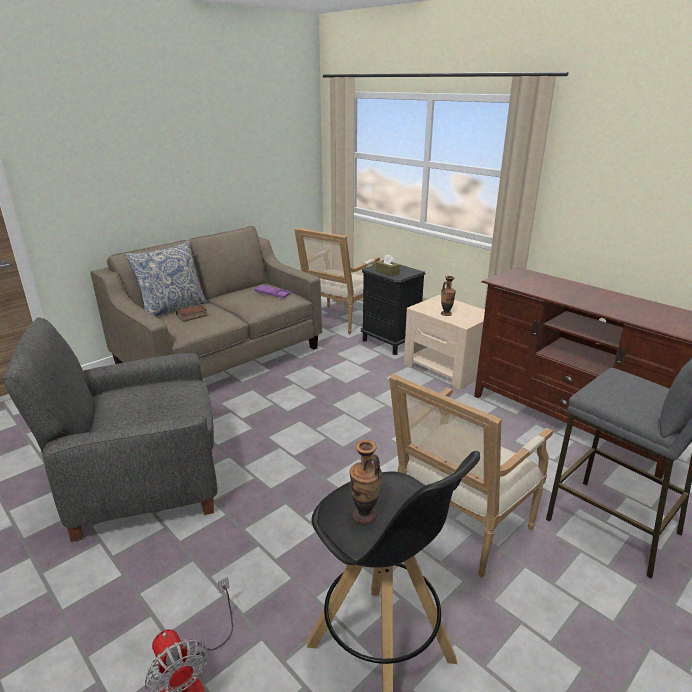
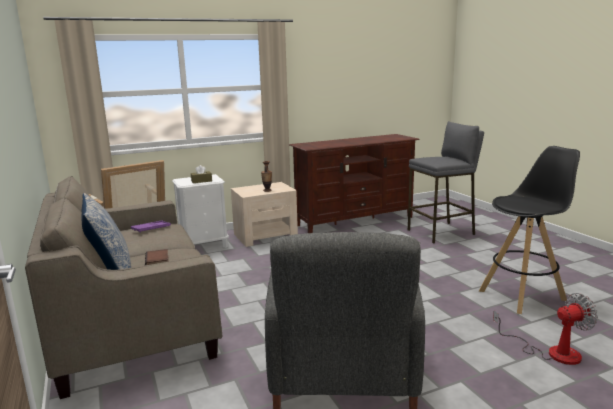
camera: 70 degrees left, 10 degrees down
(364, 515) = (533, 204): vase -> none
(389, 342) = (204, 245): black nightstand -> white nightstand
(456, 528) = (435, 263): armchair -> none

